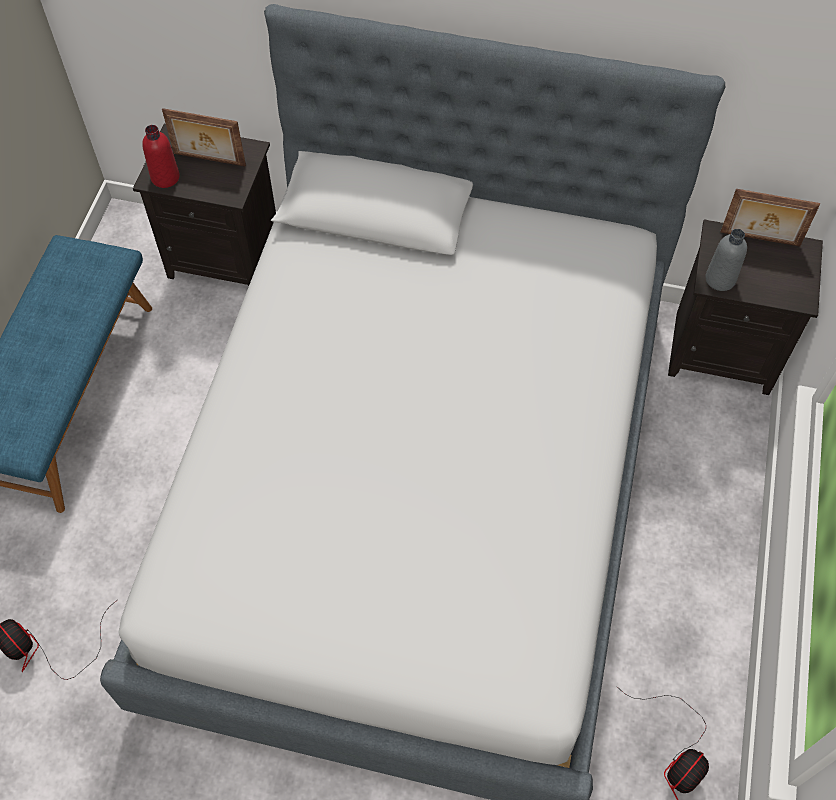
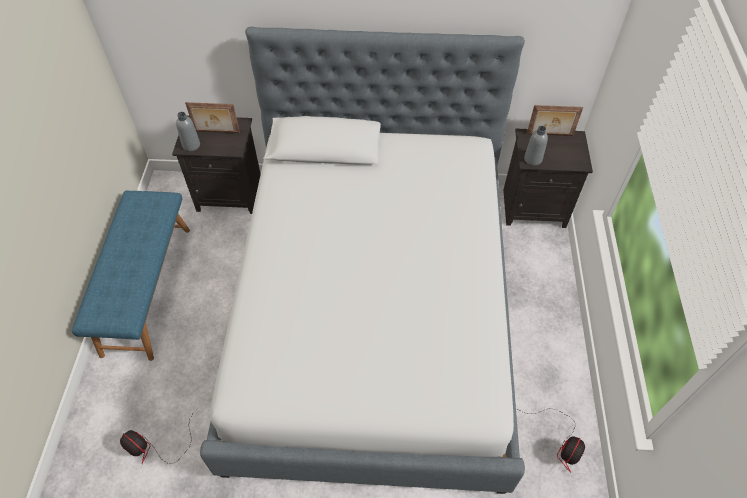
camera: 10 degrees left, 5 degrees down
(165, 177) = (191, 145): red bottle -> grey bottle

